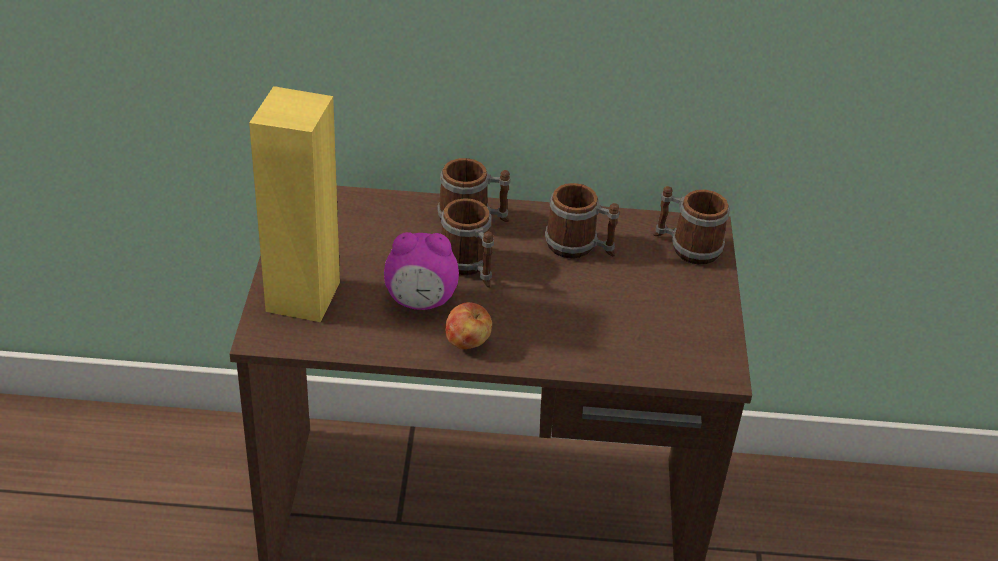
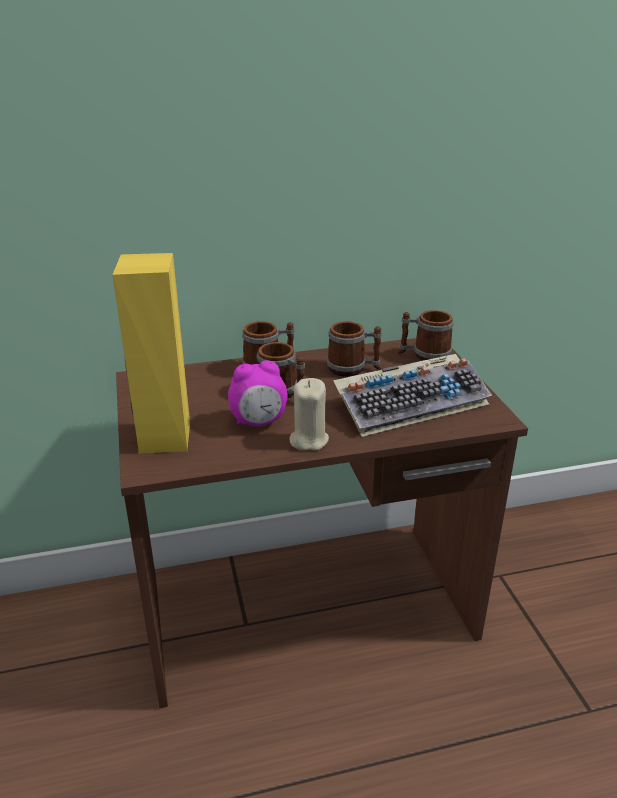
camera: 15 degrees left, 10 degrees down
(467, 342) = (308, 440): apple -> beige candle
(624, 321) = (412, 403): none -> keyboard

